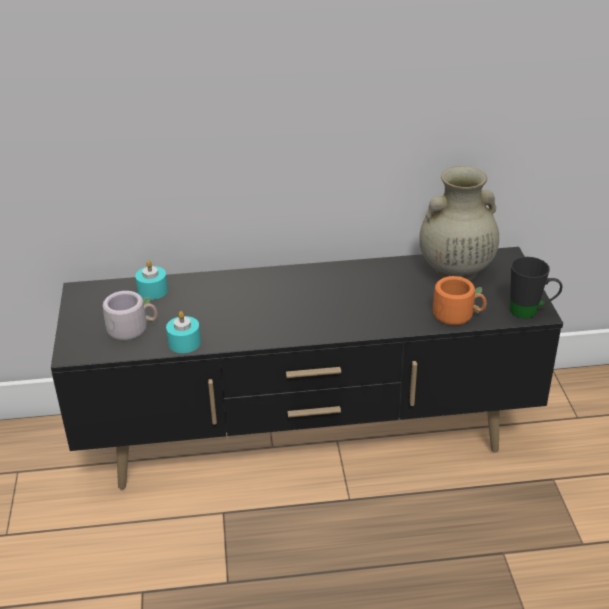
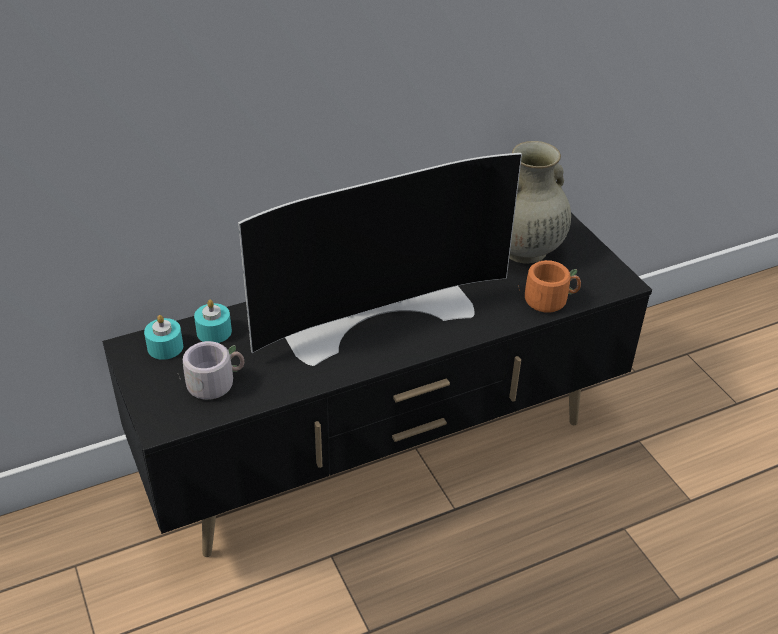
camera: 20 degrees left, 5 degrees up
(184, 343) = (283, 388): turquoise candle -> turquoise candle (165, 347)
(295, 300) = (378, 313): none -> television
(531, 312) = (617, 283): black mug -> none

